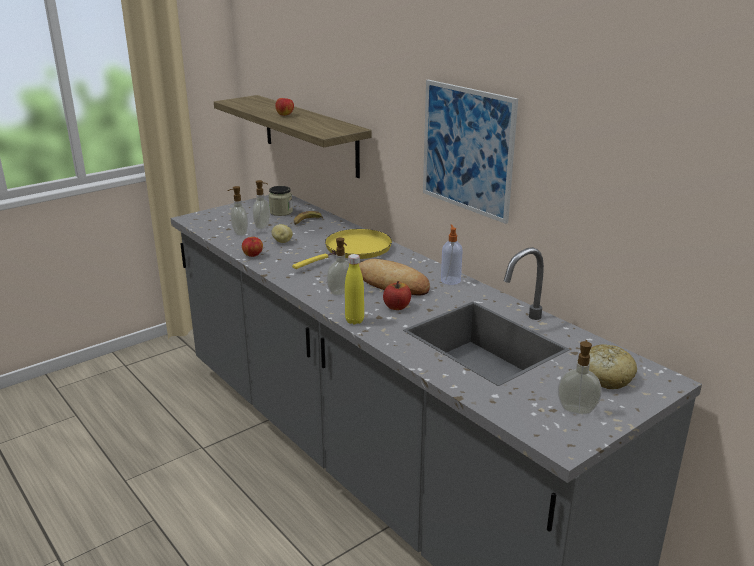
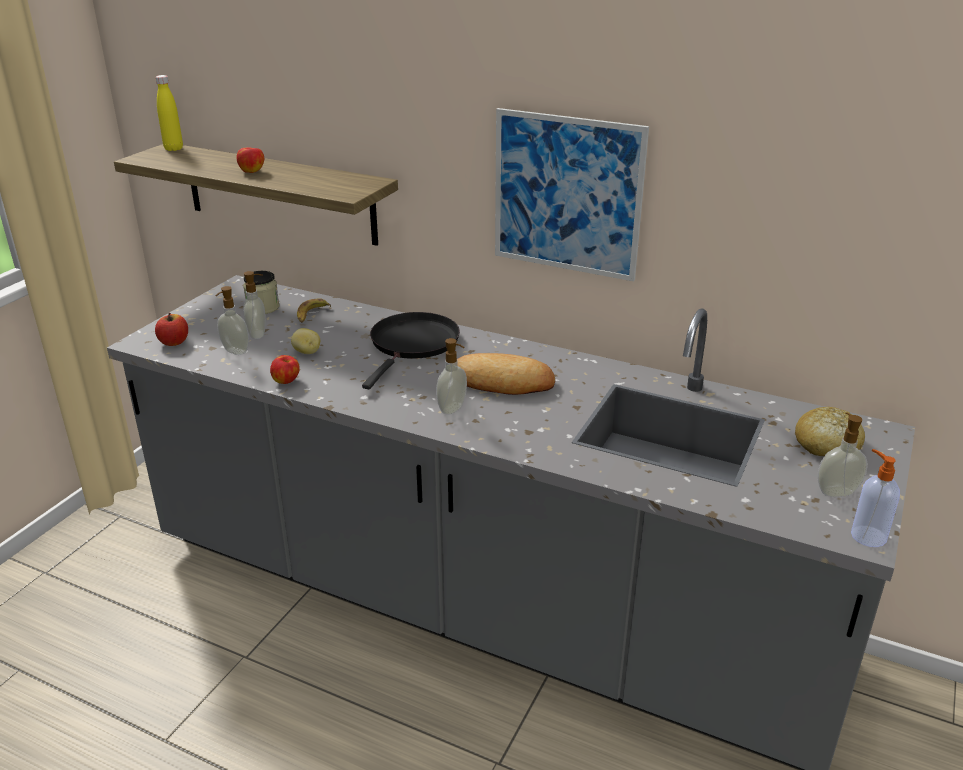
camera: 25 degrees left, 5 degrees up
(354, 250) = (413, 344): yellow frying pan -> black frying pan
(354, 320) = (505, 444): yellow bottle -> yellow bottle (173, 149)
(397, 307) = (537, 412): apple -> apple (174, 342)
(450, 280) = (563, 361): soap dispenser -> soap dispenser (867, 535)

